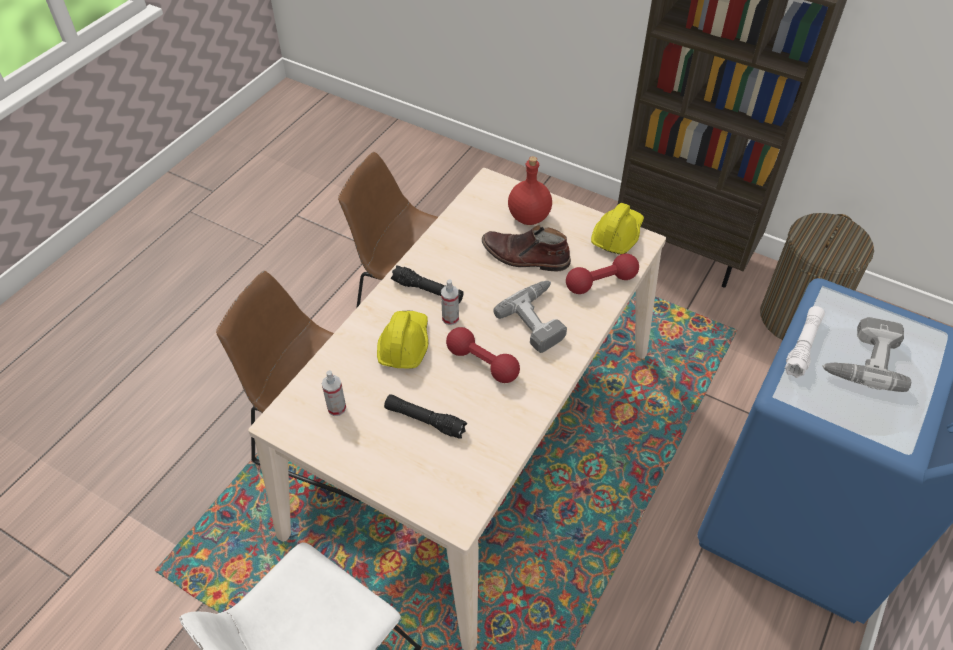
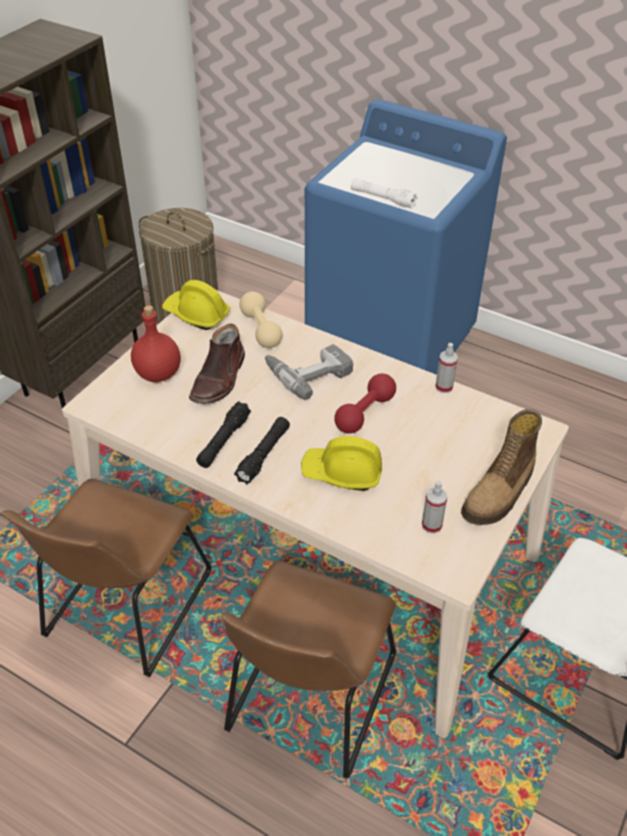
camera: 90 degrees left, 5 degrees down
(370, 467) = (499, 493): none -> boot
(425, 420) = (439, 454): black flashlight -> black flashlight (223, 441)
(450, 318) = (305, 436): spray bottle -> spray bottle (444, 387)
(601, 282) = (261, 329): red dumbbell -> beige dumbbell
(861, 359) = (392, 177): power drill -> none

